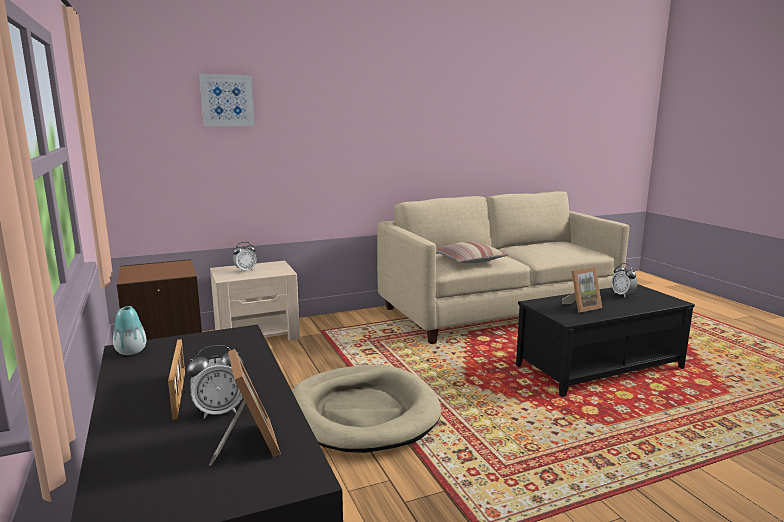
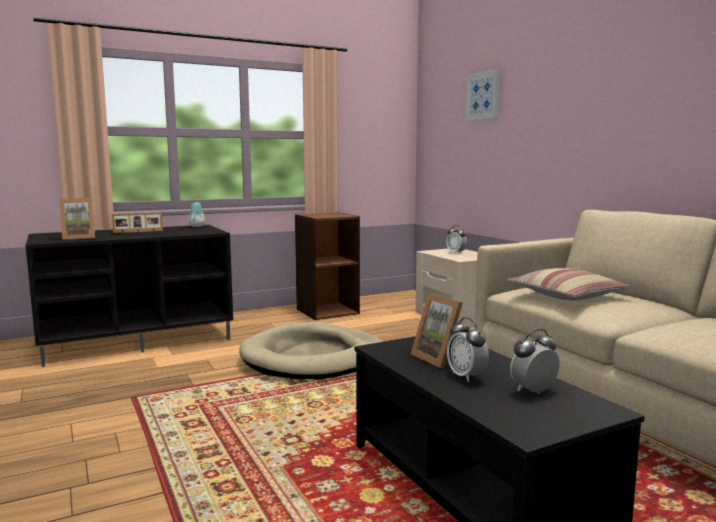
camera: 85 degrees right, 5 degrees down
(219, 411) = (114, 235): alarm clock -> alarm clock (466, 376)

